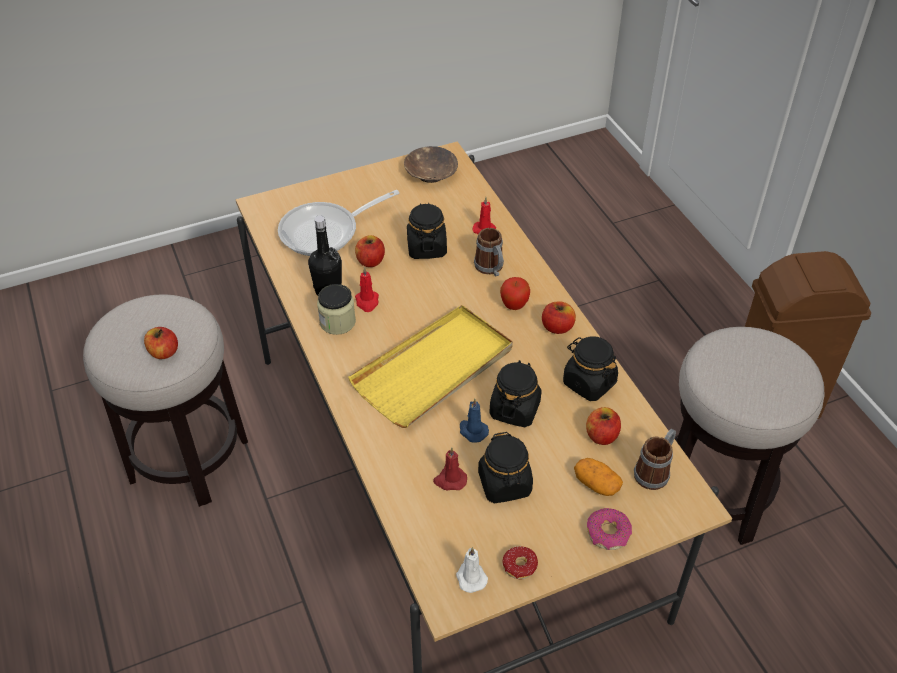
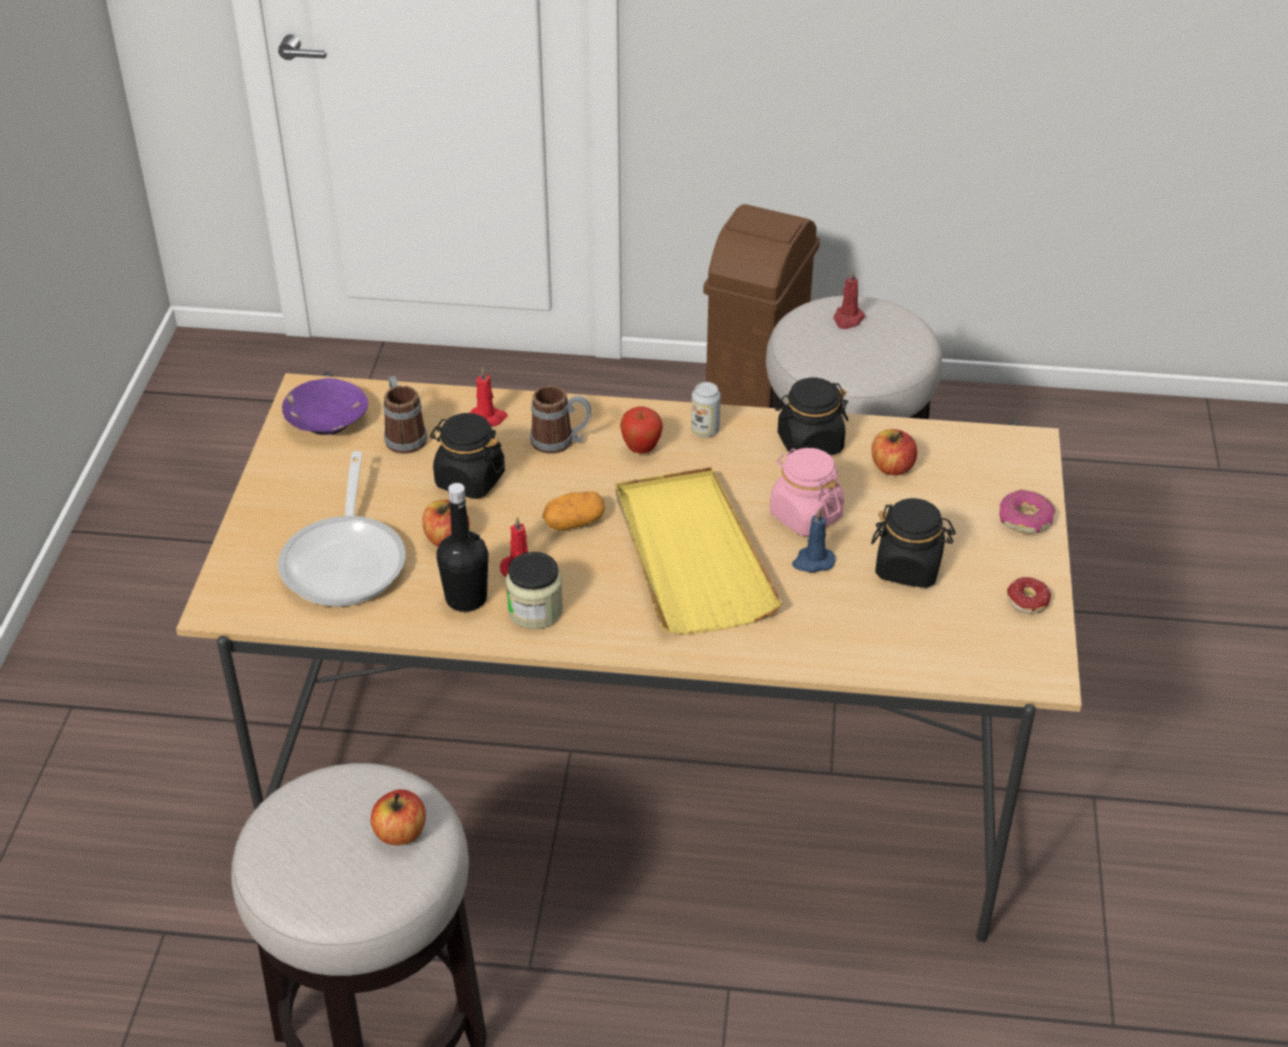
camera: 60 degrees left, 5 degrees down
(430, 173) = (326, 421): brown bowl -> purple bowl
(450, 480) = (873, 609): red candle -> red candle (848, 319)
(470, 577) = (1019, 645): white candle -> none
(514, 409) = (805, 515): black jar -> pink jar
(557, 327) = (705, 430): apple -> can
(596, 484) = (955, 500): potato -> potato (574, 523)
(655, 471) = (966, 451): mug -> mug (403, 435)

